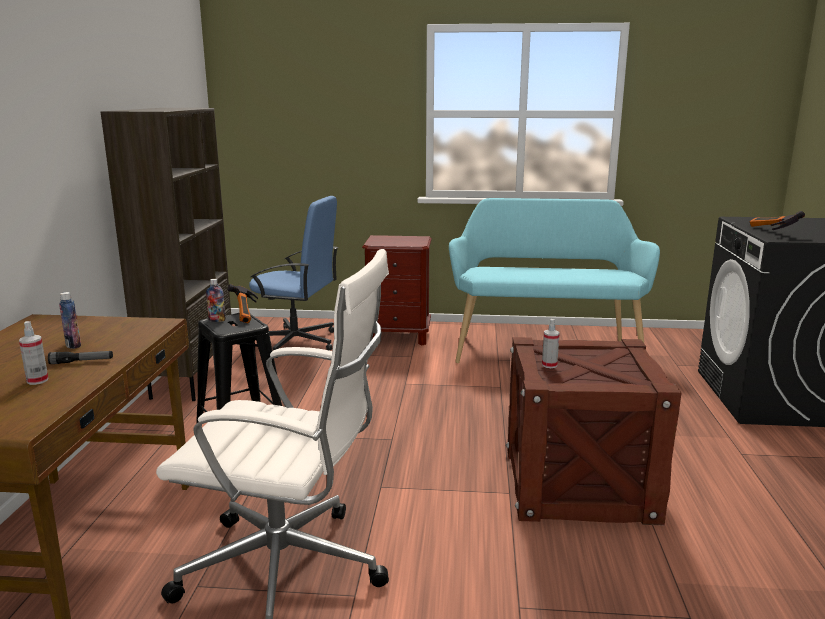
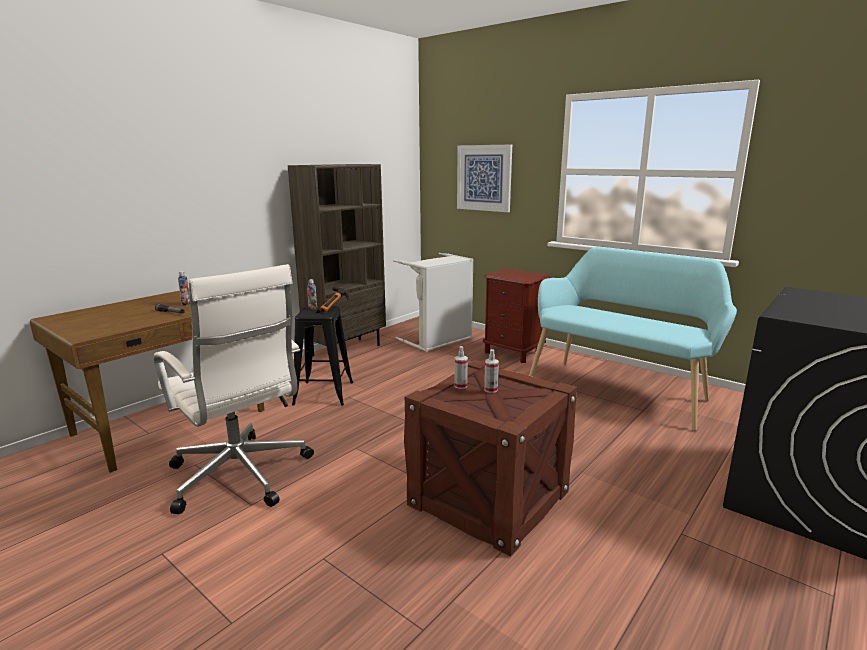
camera: 35 degrees right, 0 degrees up
(37, 380) = (136, 317): spray bottle -> spray bottle (490, 390)
(296, 342) = (438, 341): blue office chair -> grey laundry basket
(318, 124) = (484, 178): none -> picture
(768, 231) = (794, 307): hammer -> none

